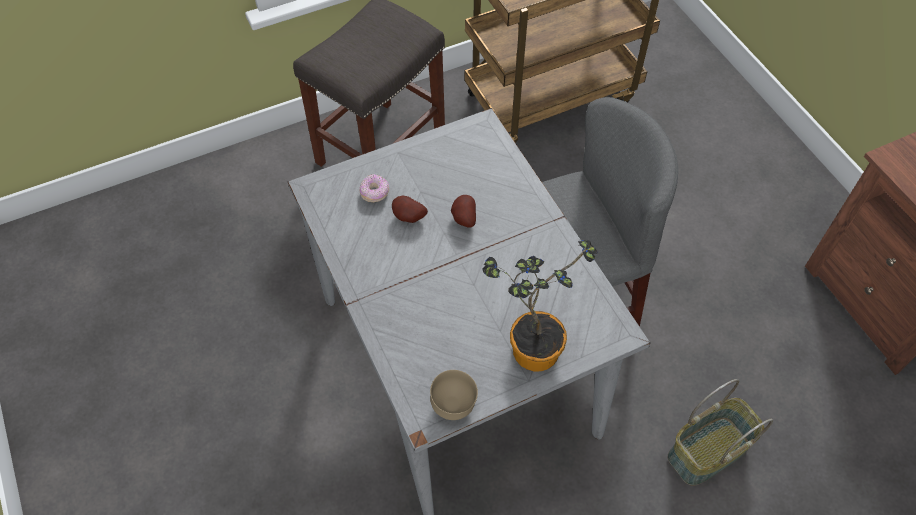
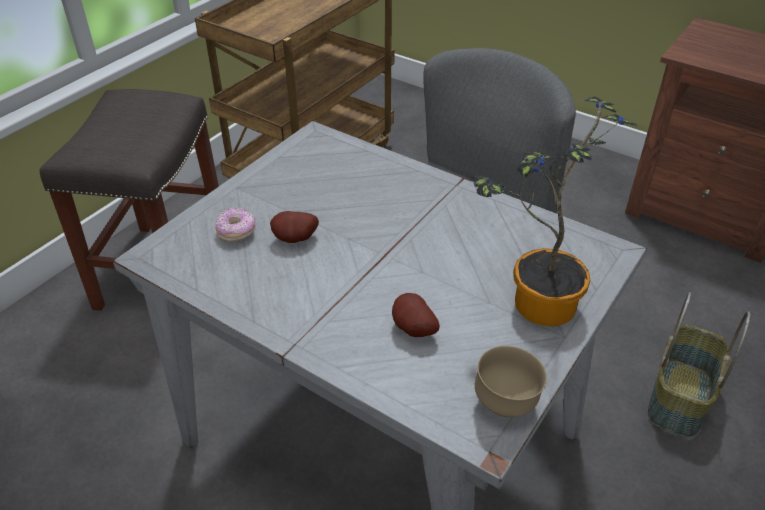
camera: 30 degrees left, 15 degrees down
(463, 218) = (359, 218): potato -> potato (412, 329)

